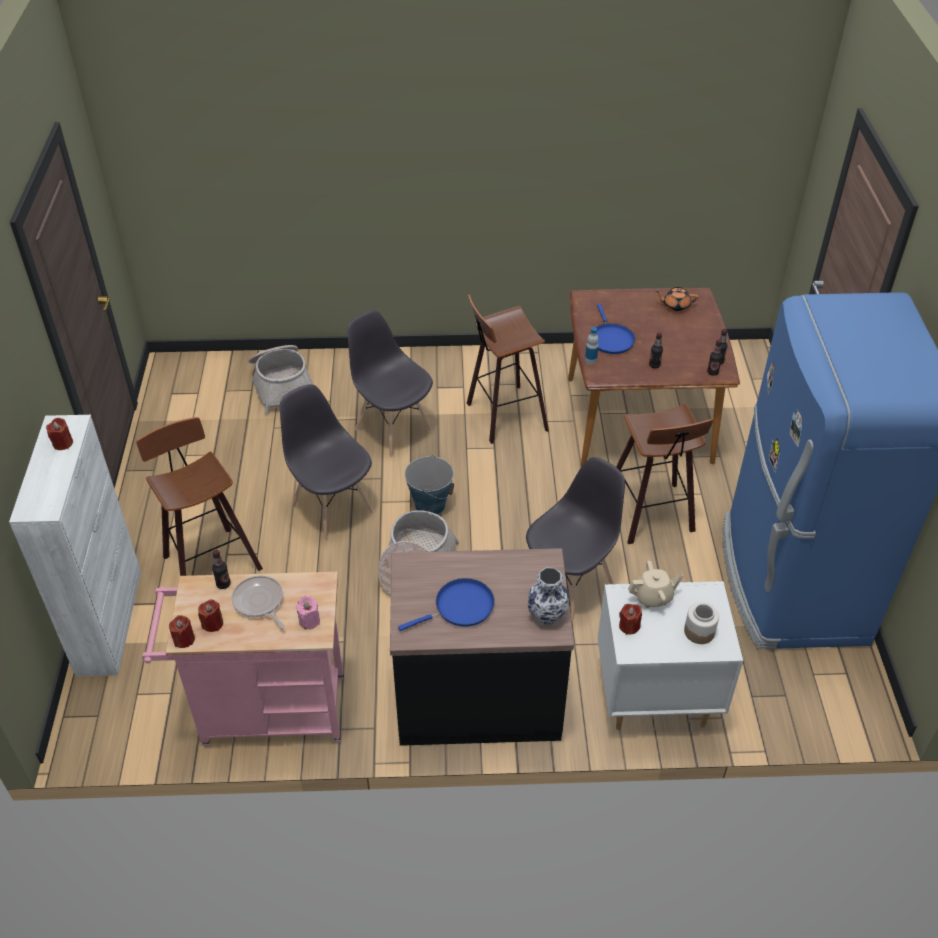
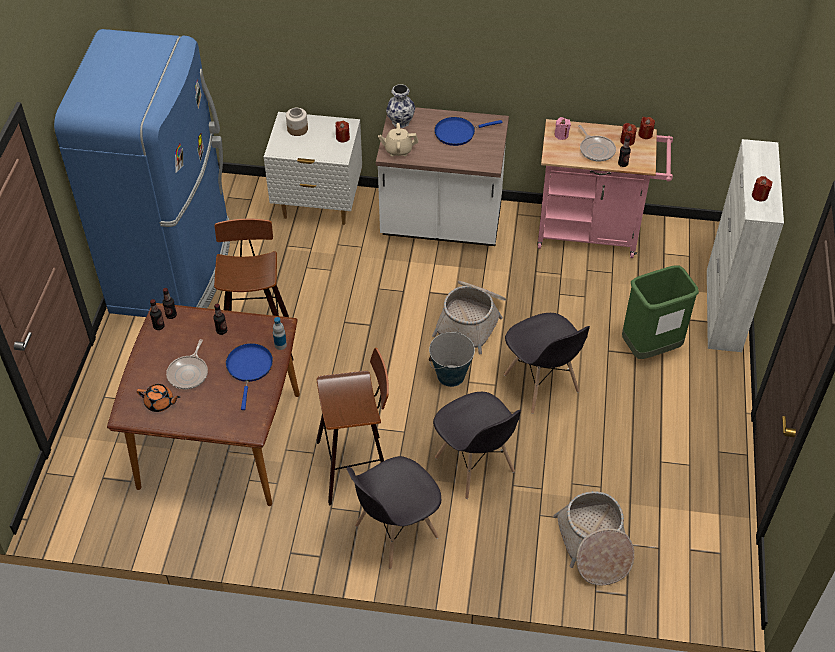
camera: 170 degrees left, 5 degrees up
(208, 562) = (650, 348): stool -> green trash can
(478, 695) = (441, 224): black counter -> white counter
(570, 584) = (349, 289): grey chair -> grey chair (395, 532)
(653, 597) = (318, 152): beige teapot -> beige teapot (398, 150)
(664, 329) = (189, 373): none -> frying pan

